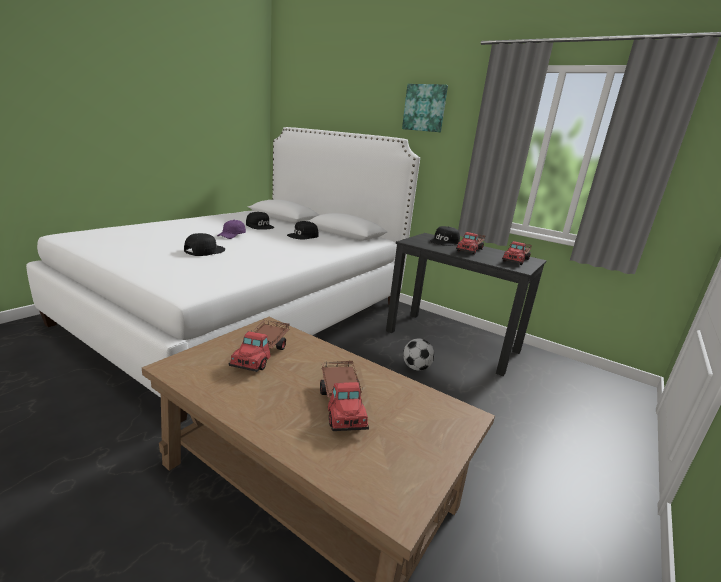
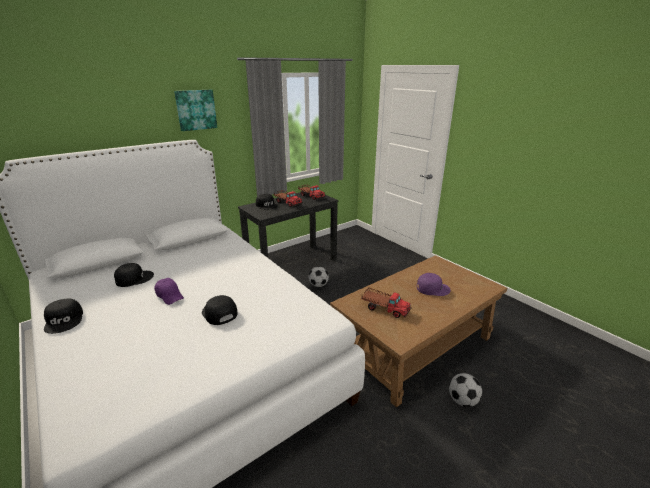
camera: 70 degrees left, 5 degrees up
(161, 562) = (463, 401): none -> football
(303, 236) = (189, 258): black cap -> black cap (65, 320)
(342, 404) = (432, 288): toy truck -> purple cap

